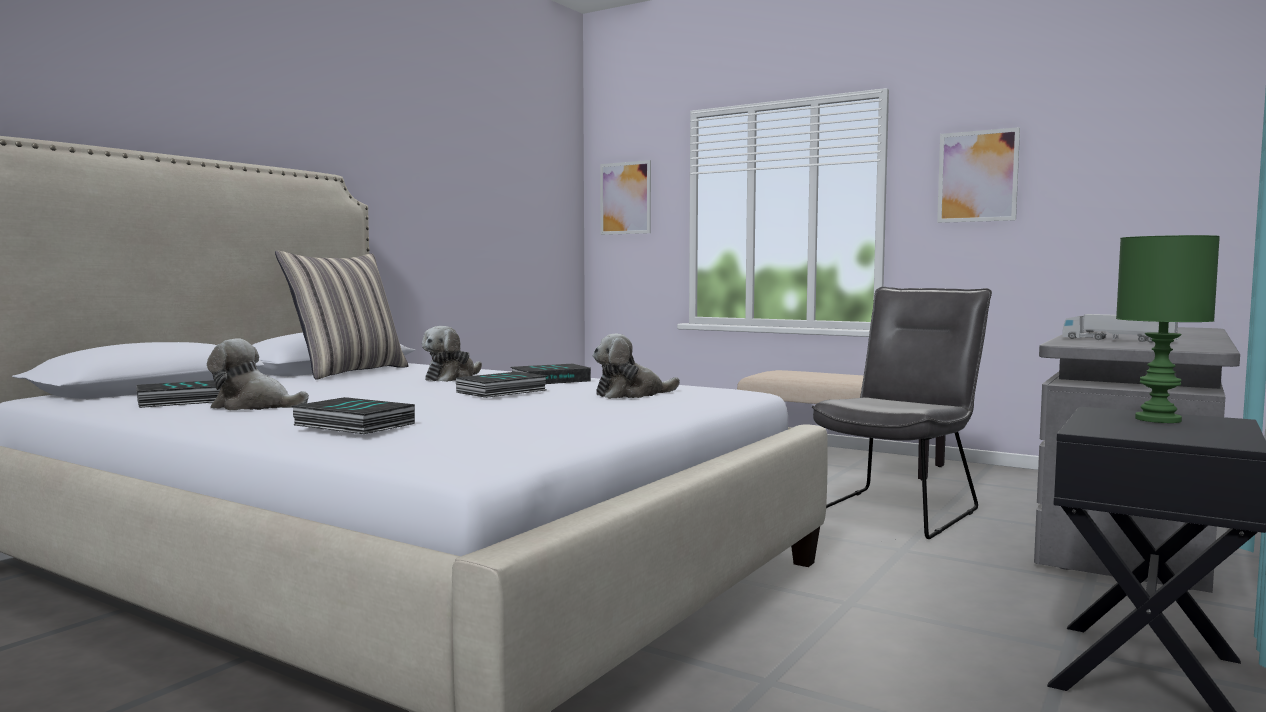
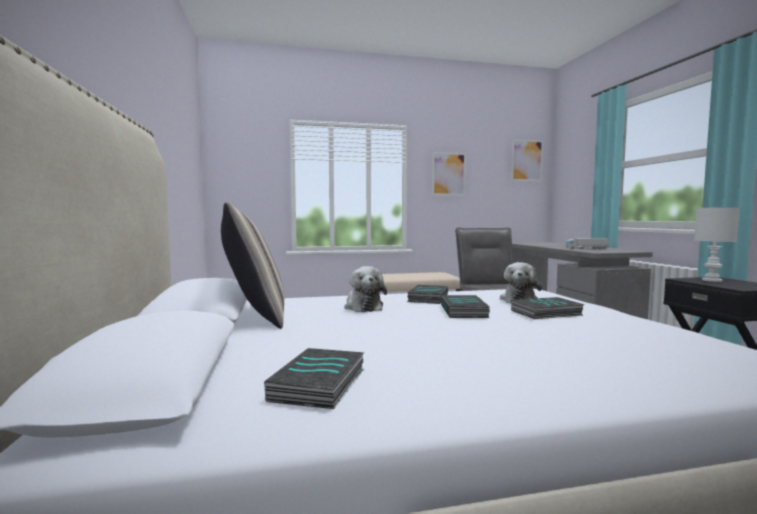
camera: 45 degrees left, 0 degrees up
(254, 406) = (421, 368): plush toy -> none
(351, 424) = (620, 361): book -> book (546, 313)
(625, 198) = (240, 170): picture -> picture (526, 160)
(1159, 419) = (711, 280): green table lamp -> white table lamp

